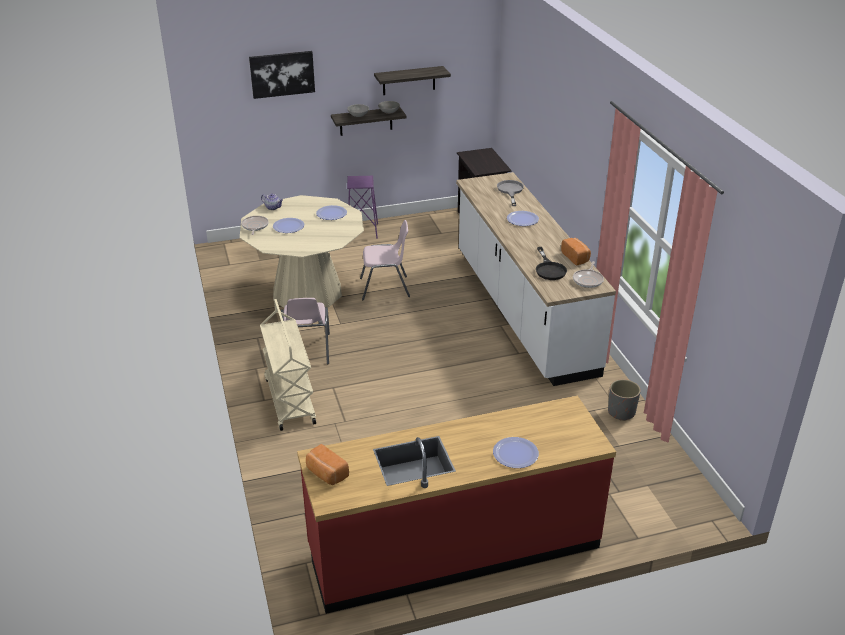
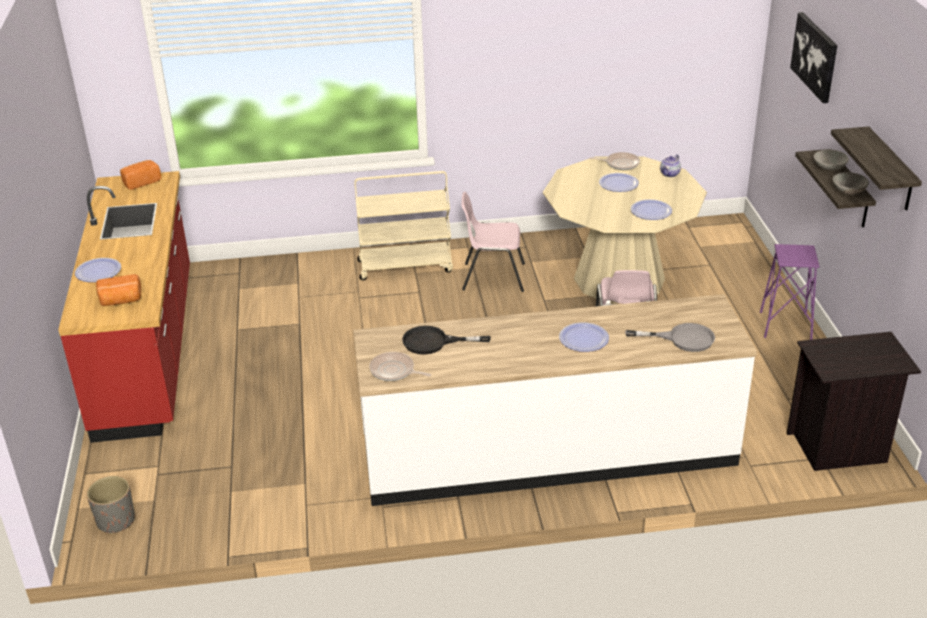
camera: 100 degrees right, 0 degrees up
(576, 257) = (458, 370): bread -> bread (121, 300)
(621, 412) = (290, 507): grey planter -> grey planter (115, 521)

